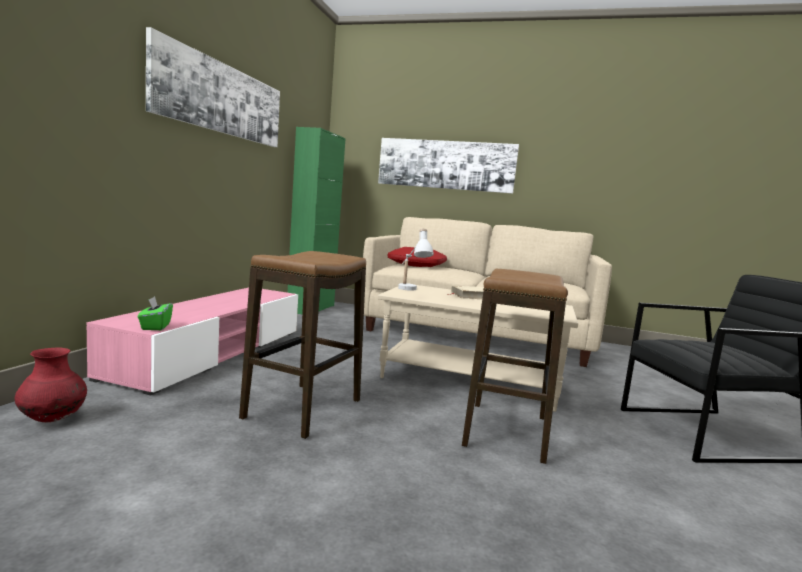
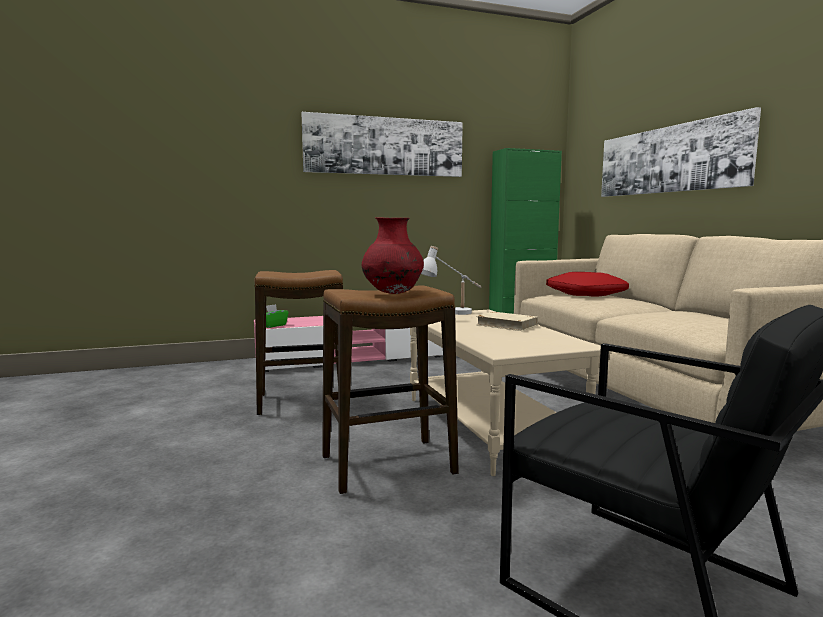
camera: 55 degrees right, 0 degrees up
(53, 419) = (202, 372): red vase -> red vase (393, 293)

